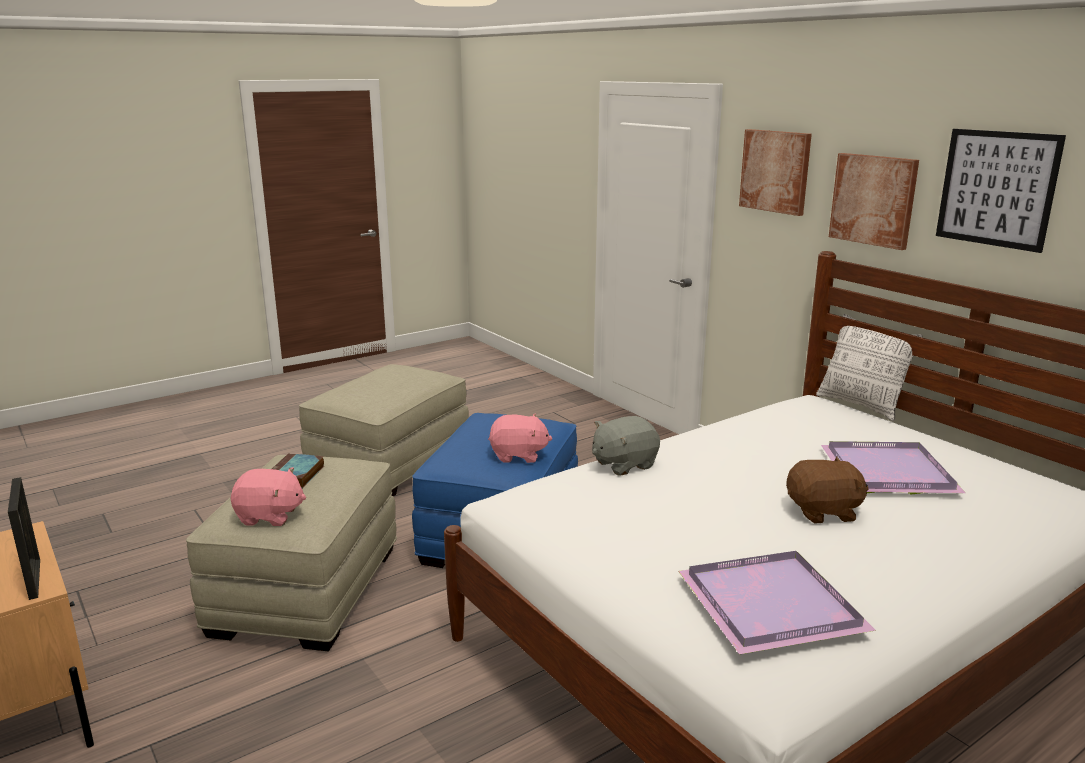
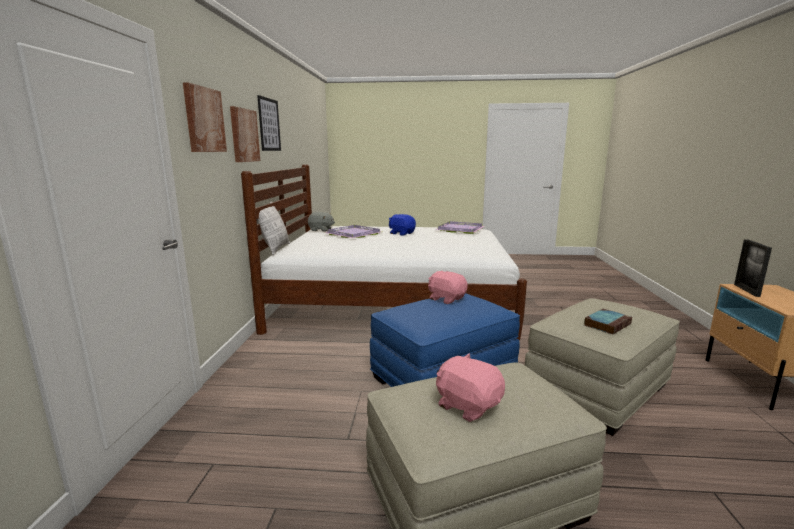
camera: 140 degrees left, 5 degrees down
(269, 516) = (623, 308): pink plush toy -> pink plush toy (468, 405)
(623, 464) = (434, 252): grey plush toy -> grey plush toy (321, 230)
(823, 512) = (401, 233): brown plush toy -> blue plush toy

